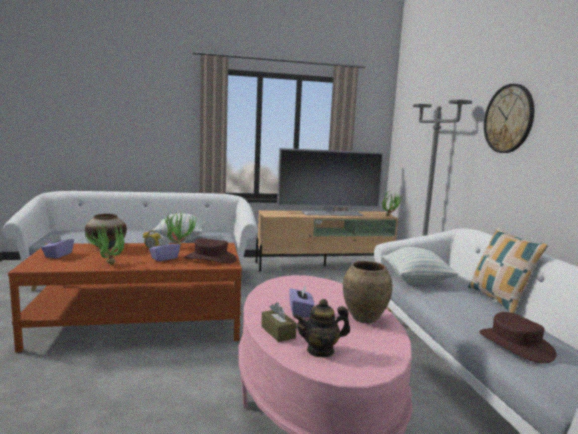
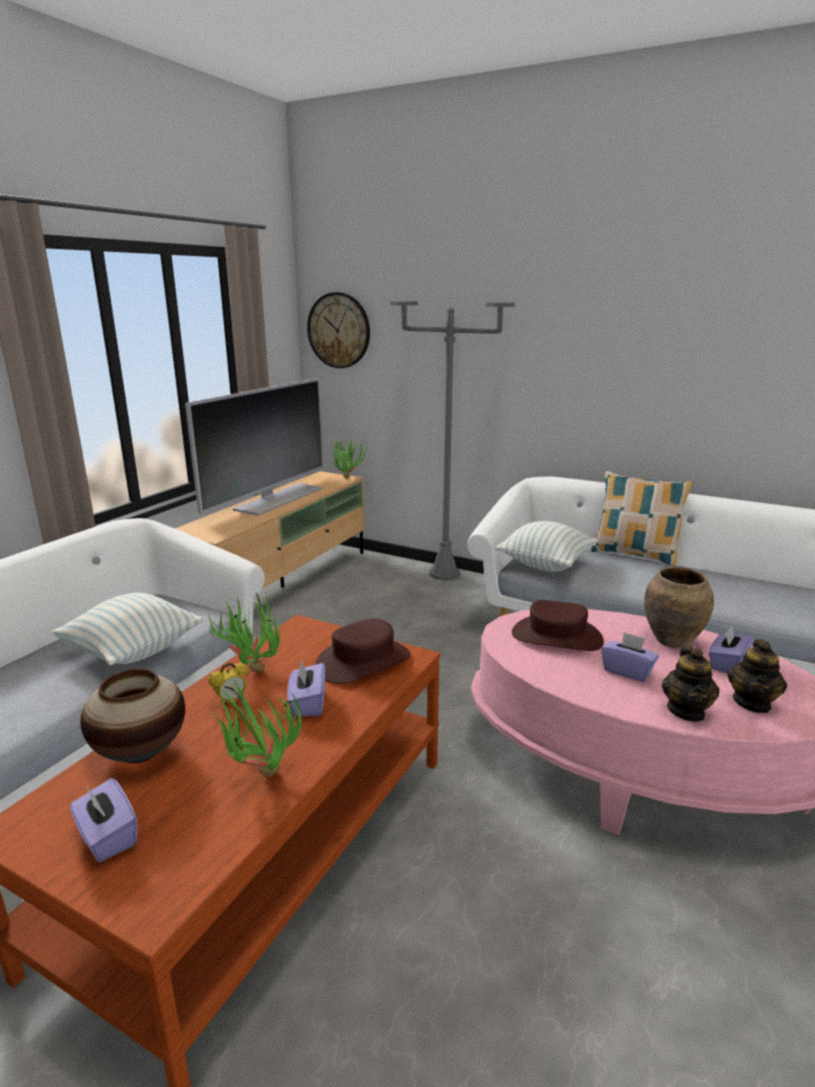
camera: 50 degrees left, 10 degrees up
(278, 332) = (686, 711): brown tissue box -> teapot
(363, 338) = (727, 664): none -> purple tissue box
(508, 119) = (580, 330): wall clock -> wall clock (339, 330)
(515, 345) = (748, 598): brown hat -> brown hat (556, 637)

